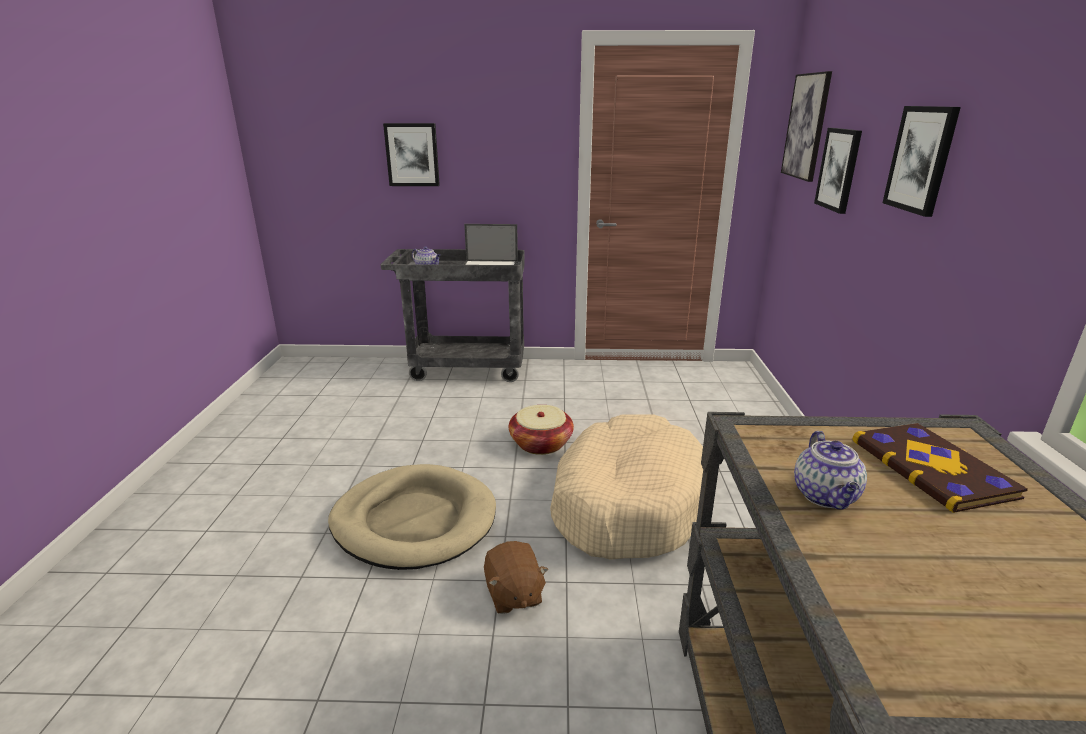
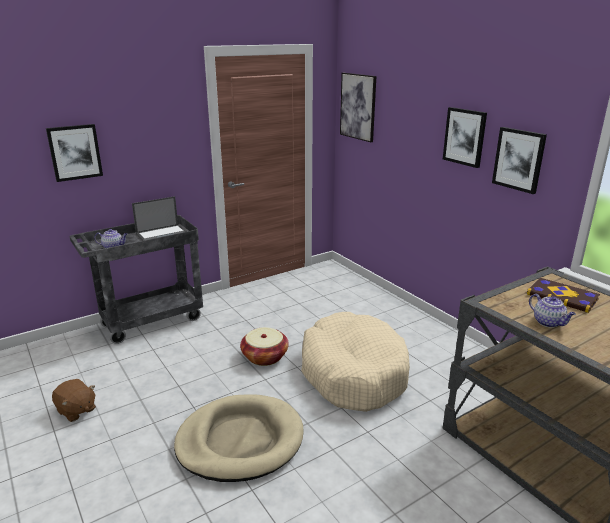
camera: 35 degrees left, 0 degrees up
(513, 594) = (348, 452): brown plush toy -> brown plush toy (76, 410)
(839, 169) = (397, 136): picture -> picture (519, 159)

